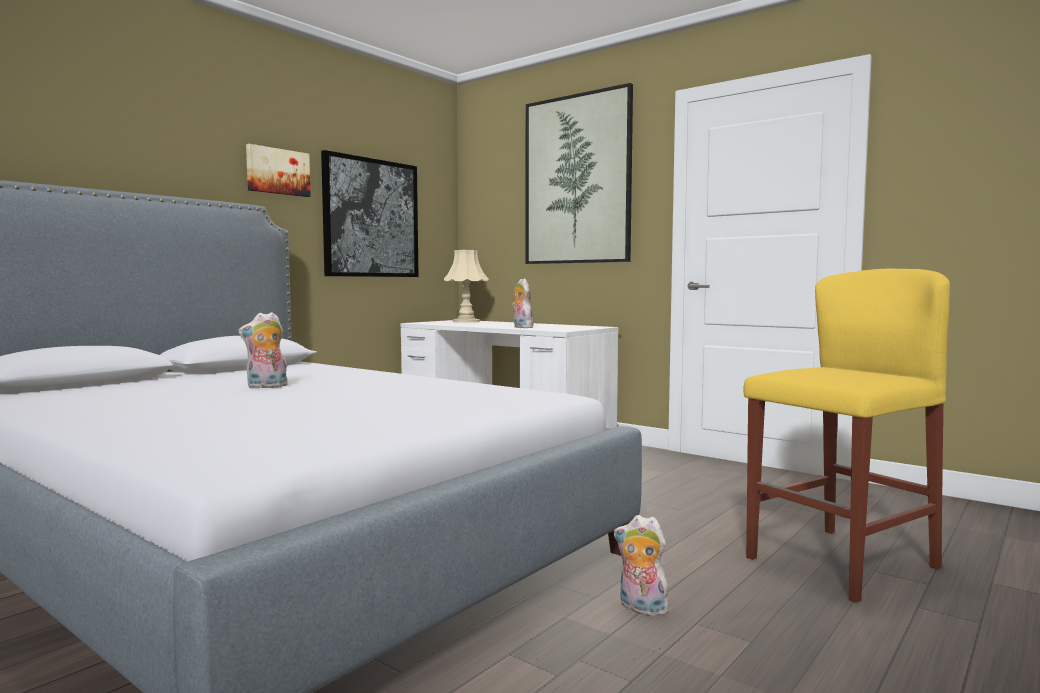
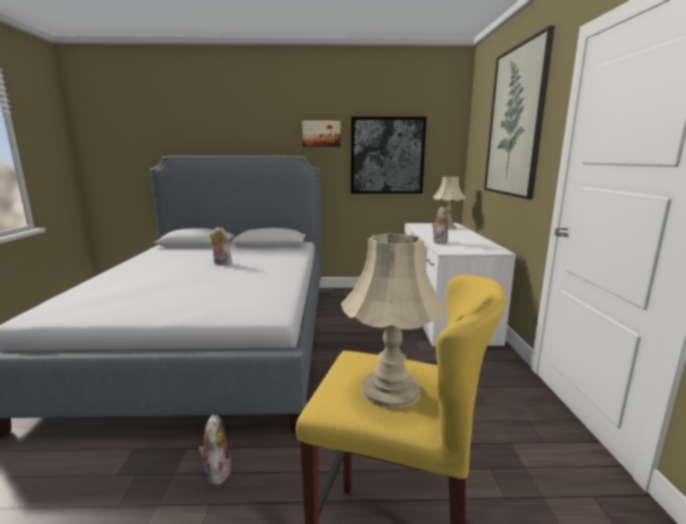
camera: 50 degrees right, 10 degrees up
(852, 373) = (389, 389): none -> beige table lamp

